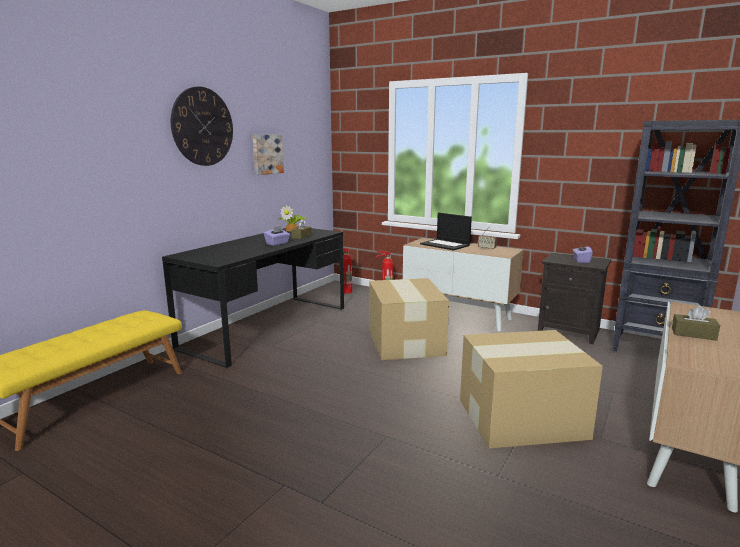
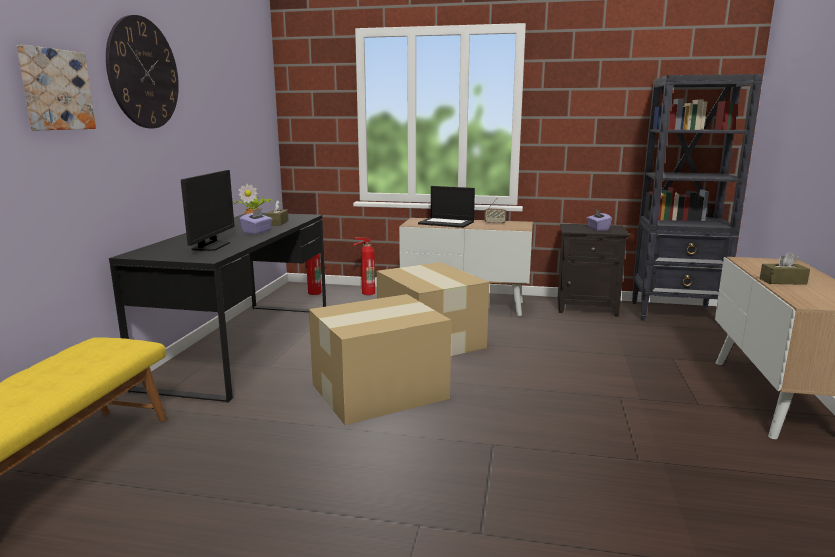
camera: 20 degrees left, 0 degrees up
(232, 253) = (210, 246): none -> monitor
(267, 154) = (214, 116): picture -> picture (55, 90)
(523, 419) = (615, 398): cardboard box -> cardboard box (381, 391)

